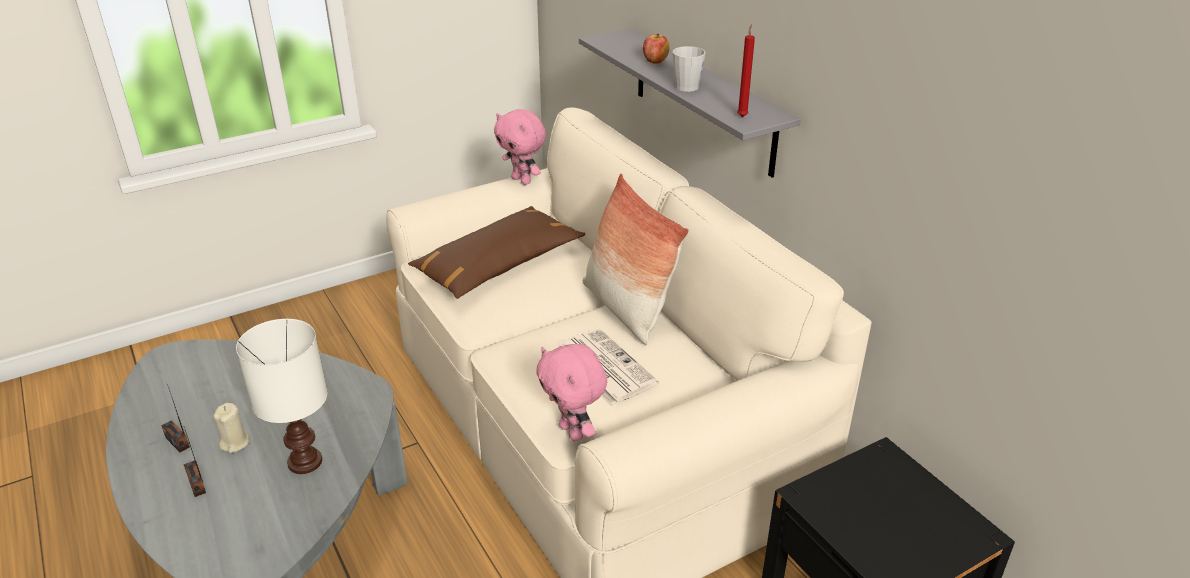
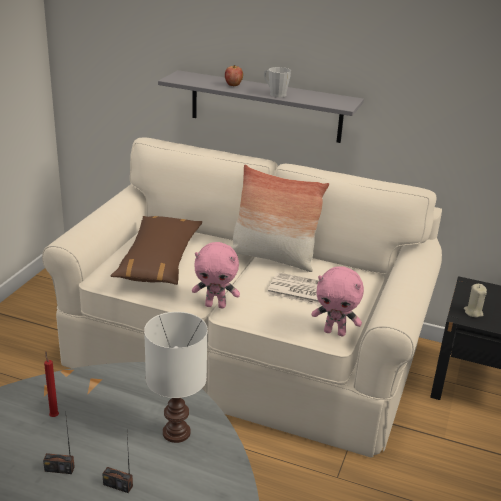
camera: 40 degrees left, 5 degrees down
(235, 443) = (107, 447): beige candle -> beige candle (473, 312)
(522, 180) = (121, 200): pink plush toy -> pink plush toy (216, 305)
(742, 116) = (335, 103): red candle -> red candle (54, 416)

